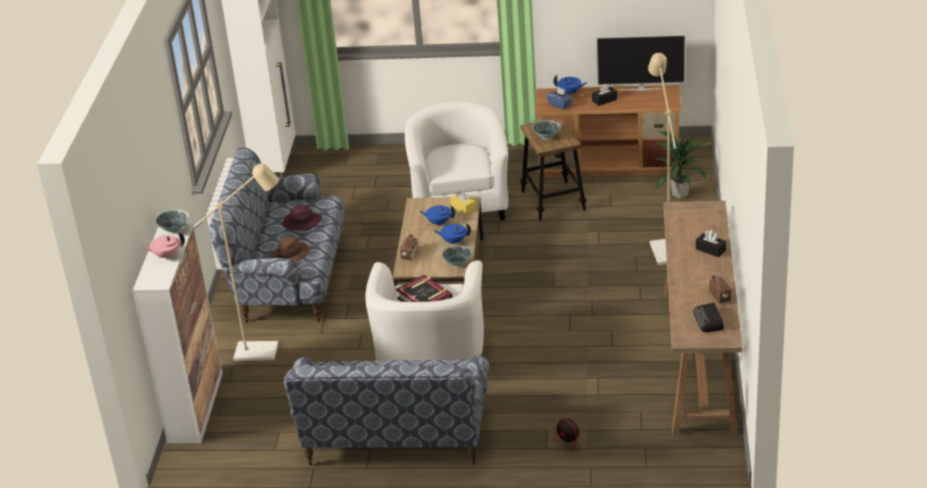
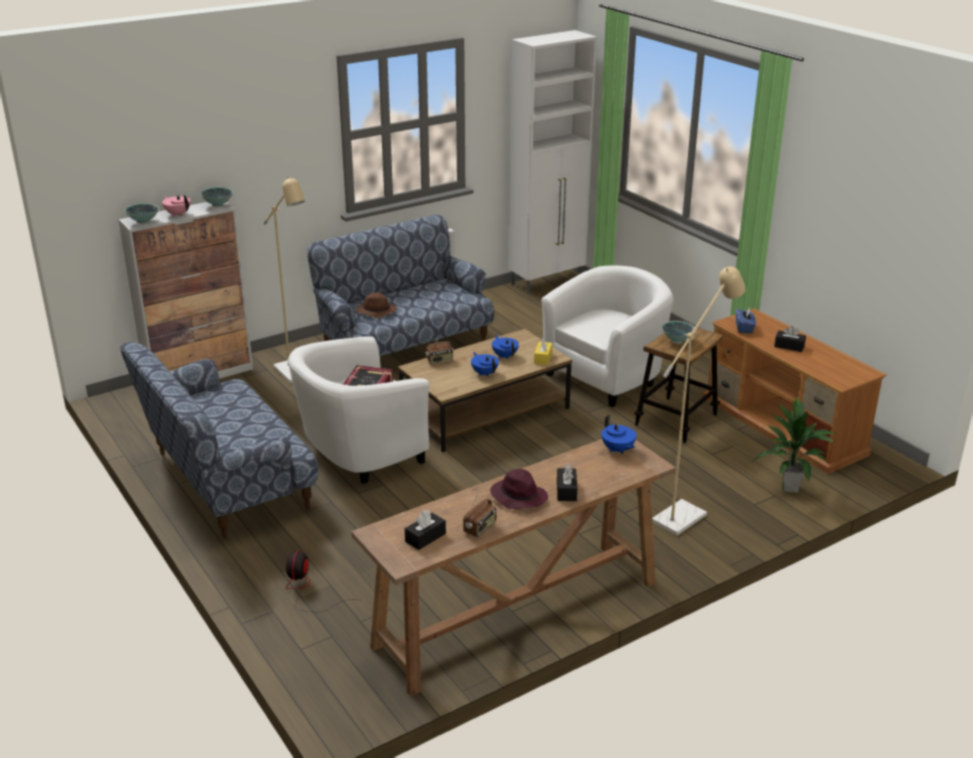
camera: 50 degrees right, 5 degrees down
(301, 223) = (427, 299): purple hat -> purple hat (518, 496)
(457, 264) = (451, 388): bowl -> bowl (143, 222)
(570, 93) = (773, 325): blue teapot -> blue teapot (617, 450)
(641, 88) = (842, 357): television -> none
(709, 321) = (425, 537): radio -> black tissue box

